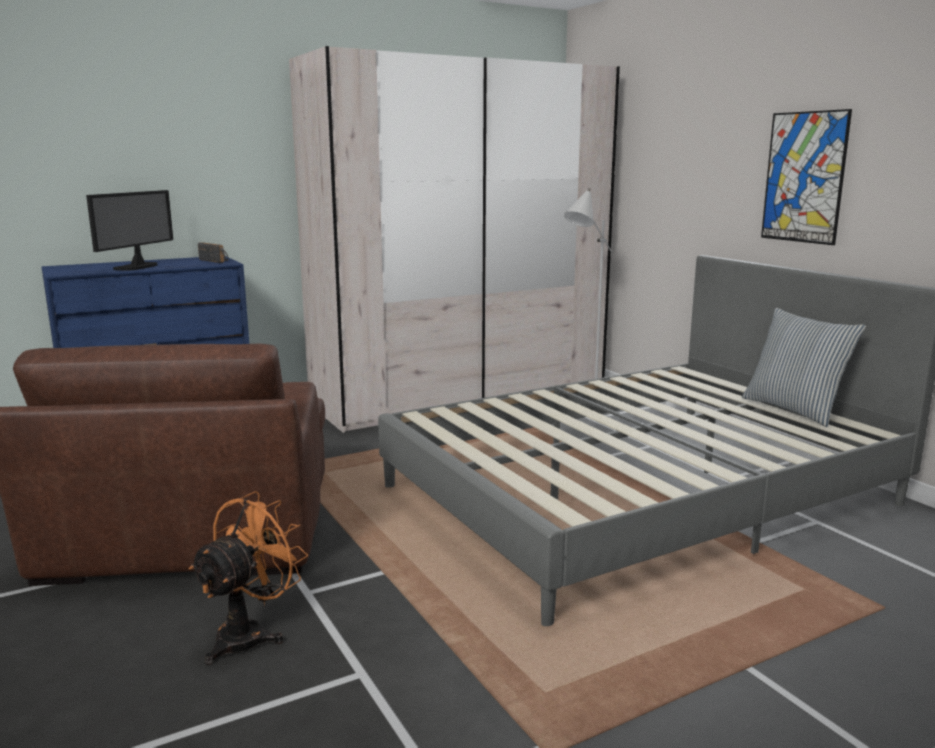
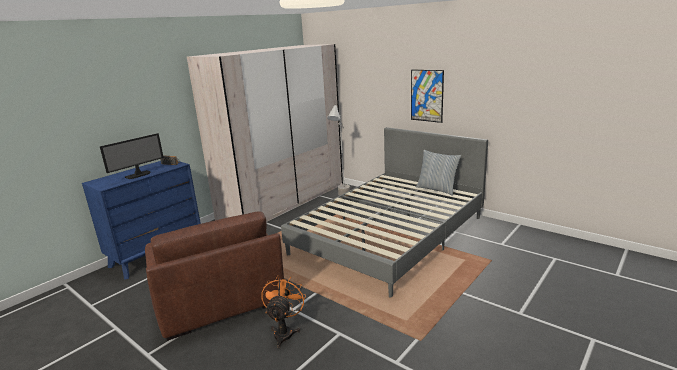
camera: 20 degrees left, 5 degrees up
(138, 267) = (138, 175): monitor -> monitor turned 45 degrees clockwise

